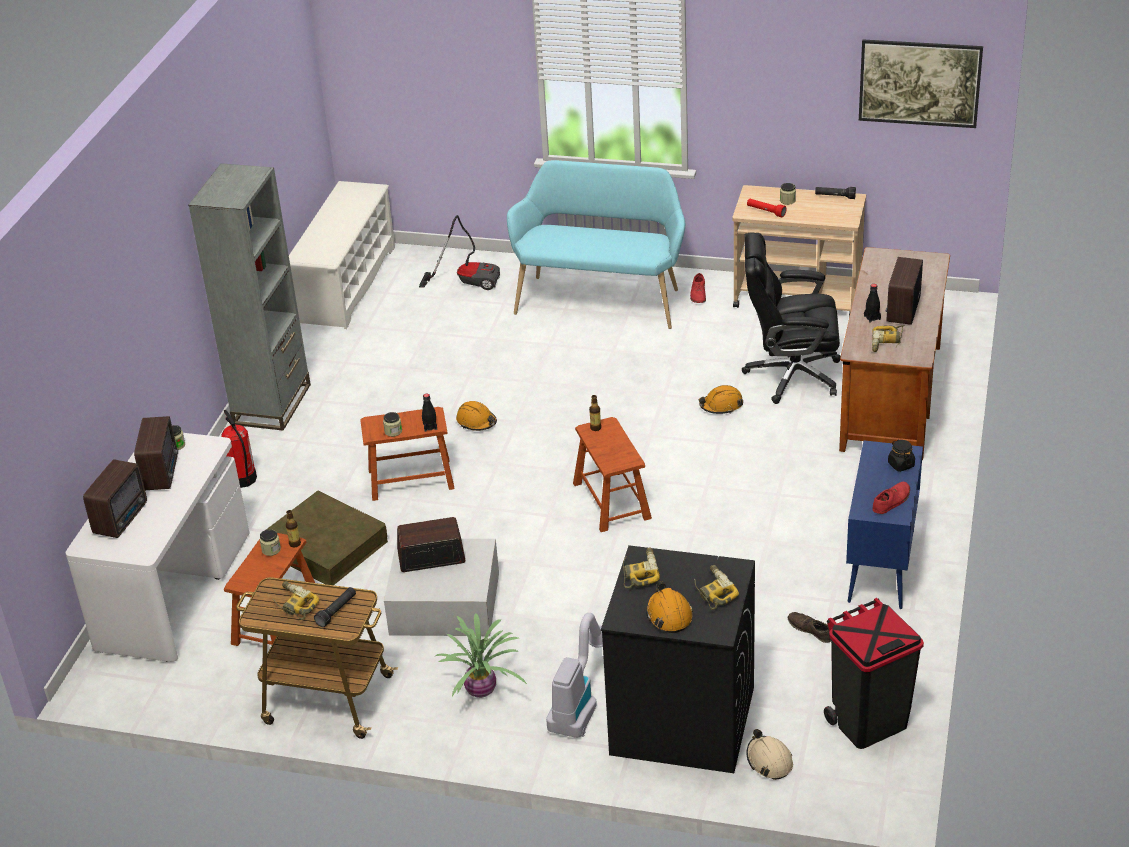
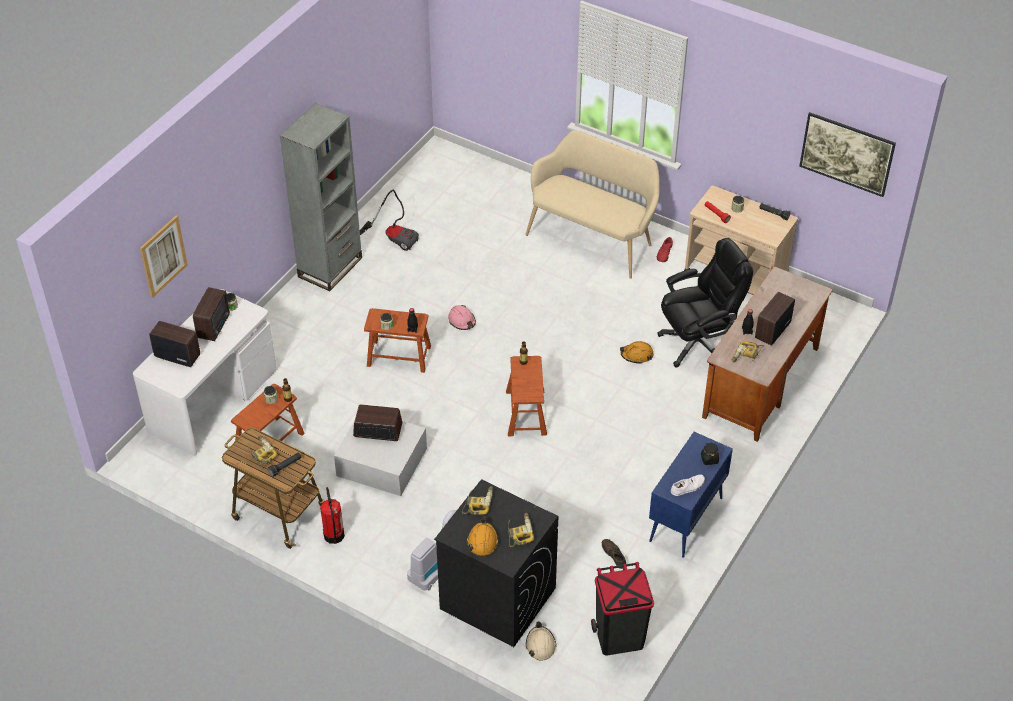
camera: 15 degrees right, 10 degrees up
(78, 373) = (163, 256): none -> picture
(122, 518) = (177, 355): radio -> radio turned 105 degrees counterclockwise
(243, 479) = (288, 324): fire extinguisher -> fire extinguisher (333, 535)
(325, 546) = (322, 394): brown storage box -> none
(347, 284) = (420, 177): white shoe rack -> none
(468, 280) = (505, 196): vacuum cleaner -> vacuum cleaner (394, 237)
(476, 422) = (462, 321): orange hard hat -> pink hard hat
(482, 692) = (378, 537): potted plant -> none
(601, 298) = (593, 238): turquoise bench -> beige bench
(791, 375) = (698, 343): black office chair -> black office chair turned 135 degrees clockwise
(891, 501) = (687, 487): red shoe -> white shoe

